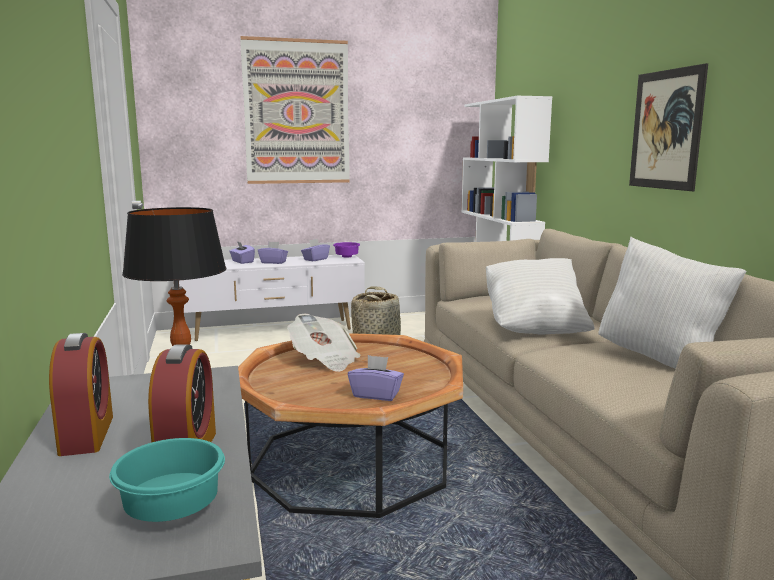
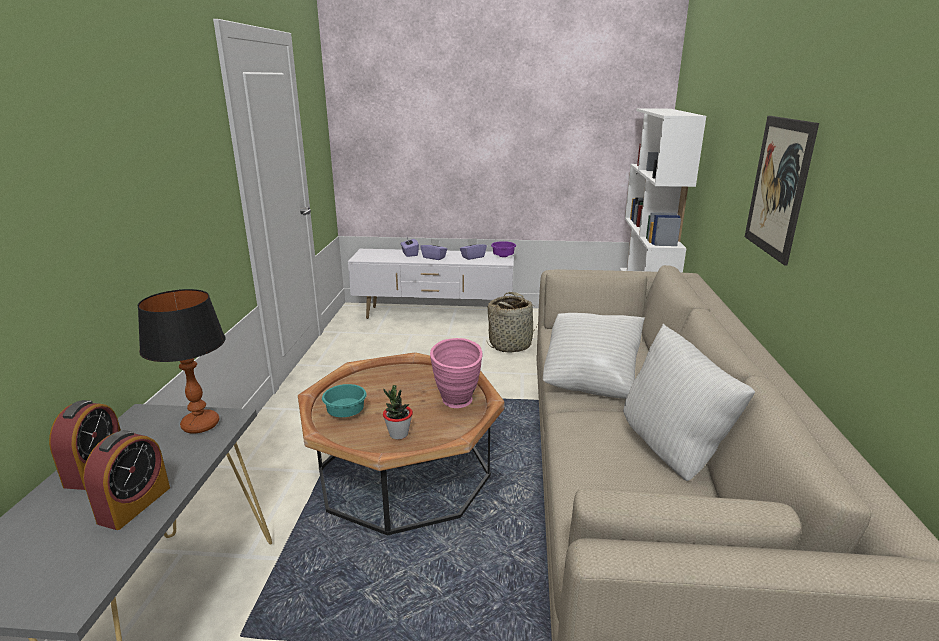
camera: 20 degrees right, 10 degrees up
(172, 511) = (73, 566): turquoise bowl -> turquoise bowl (345, 413)
(297, 112) = (466, 117): picture -> none
(324, 360) = (391, 384): newspaper -> none
(376, 395) = (398, 434): purple tissue box -> potted plant
(413, 366) = (457, 404): none -> pink vase

